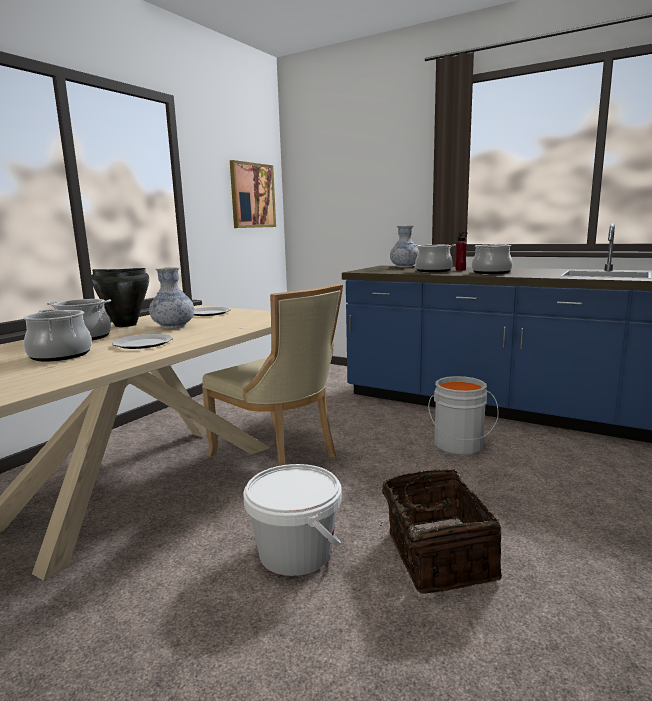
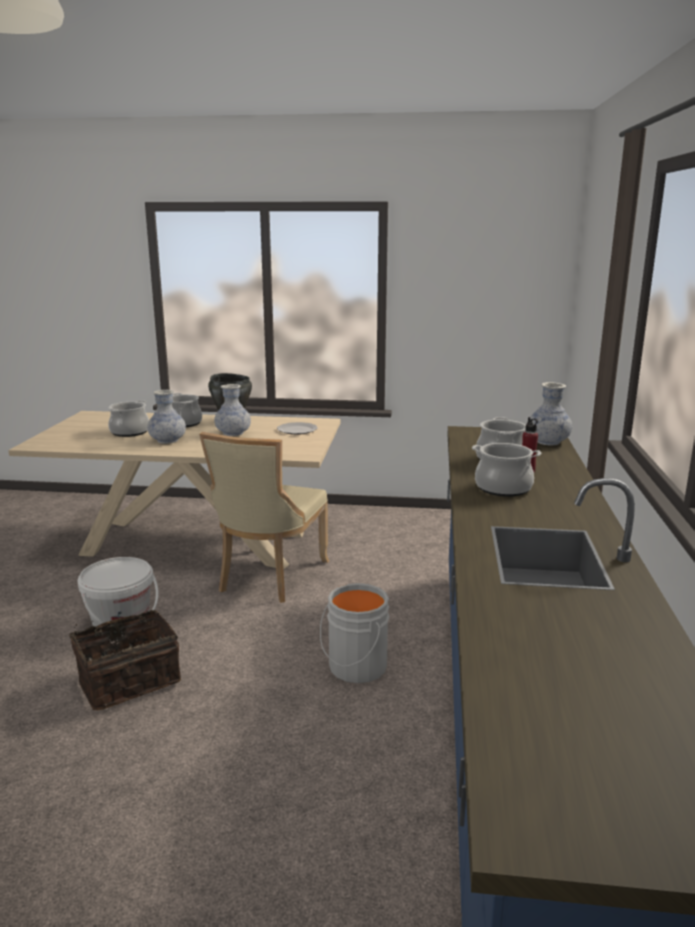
camera: 65 degrees right, 5 degrees up
(144, 343) = (167, 440): plate -> vase
(252, 195) = (504, 301): picture -> none

